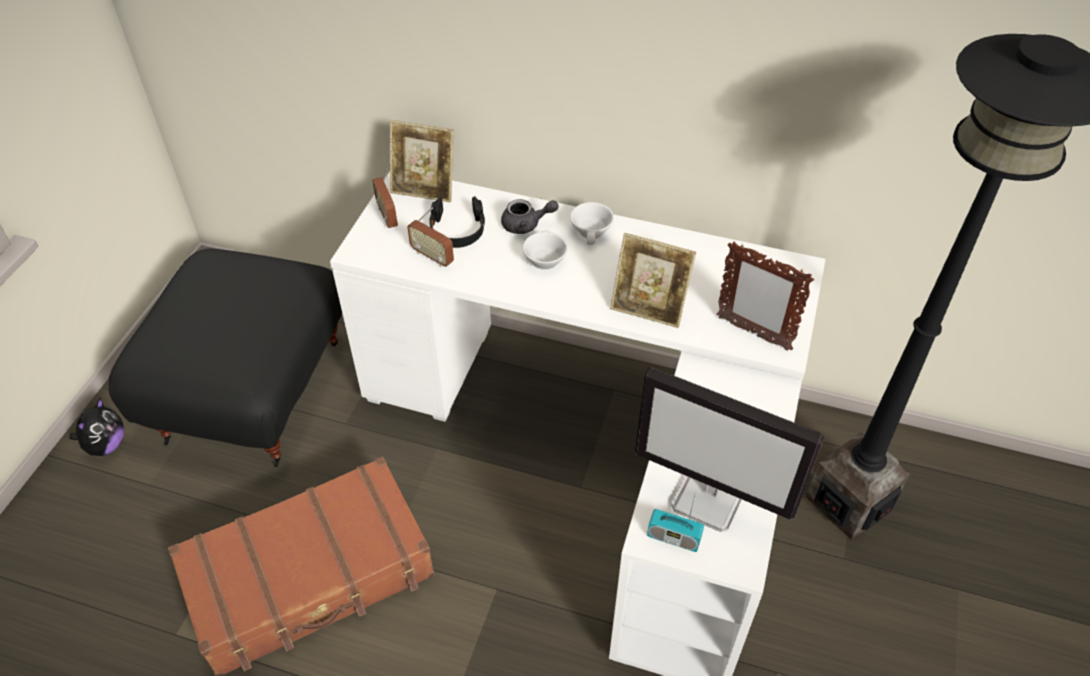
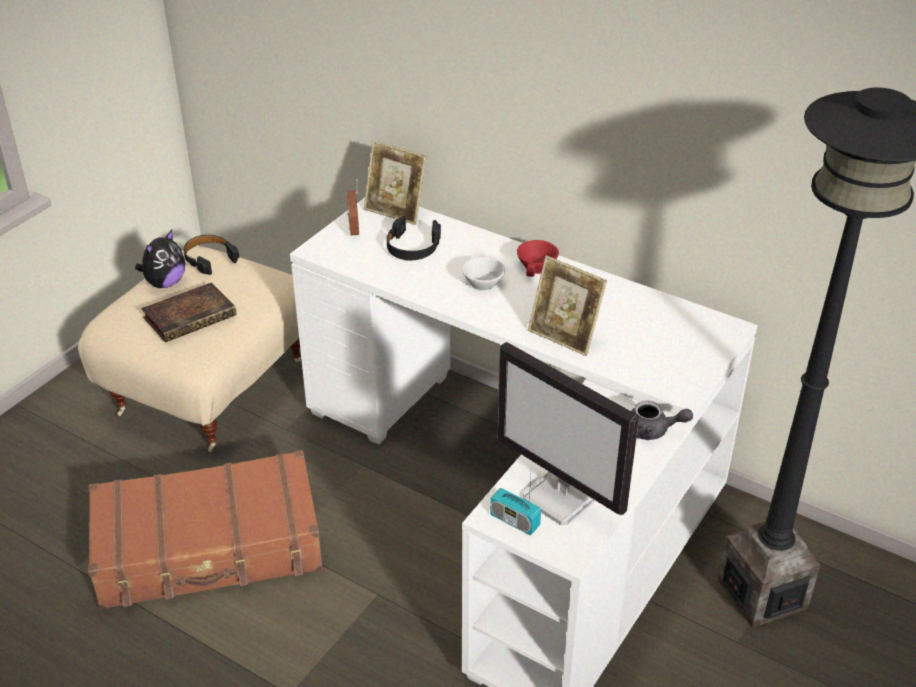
camera: 15 degrees right, 10 degrees down
(106, 445) = (68, 406): plush toy -> plush toy (165, 283)
(225, 264) = (209, 258): none -> black headphones
(228, 337) = (191, 316): none -> book
(251, 391) = (209, 386): black ottoman -> beige ottoman
(432, 257) = (381, 264): radio -> none
(526, 225) = (477, 253): grey teapot -> grey teapot (653, 431)
(593, 231) = (538, 267): white cup -> red cup
(752, 333) = (656, 372): picture frame -> none

